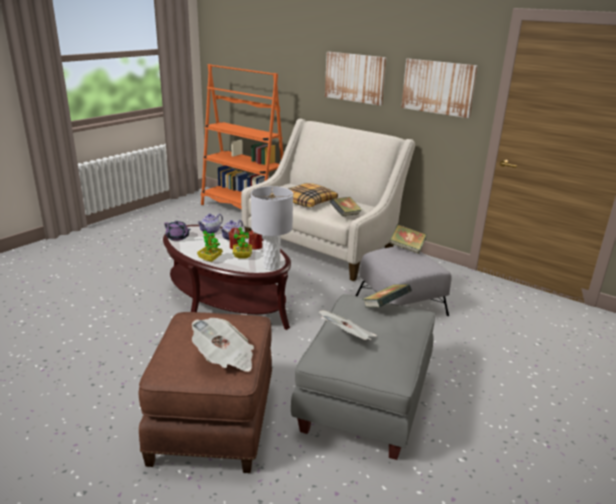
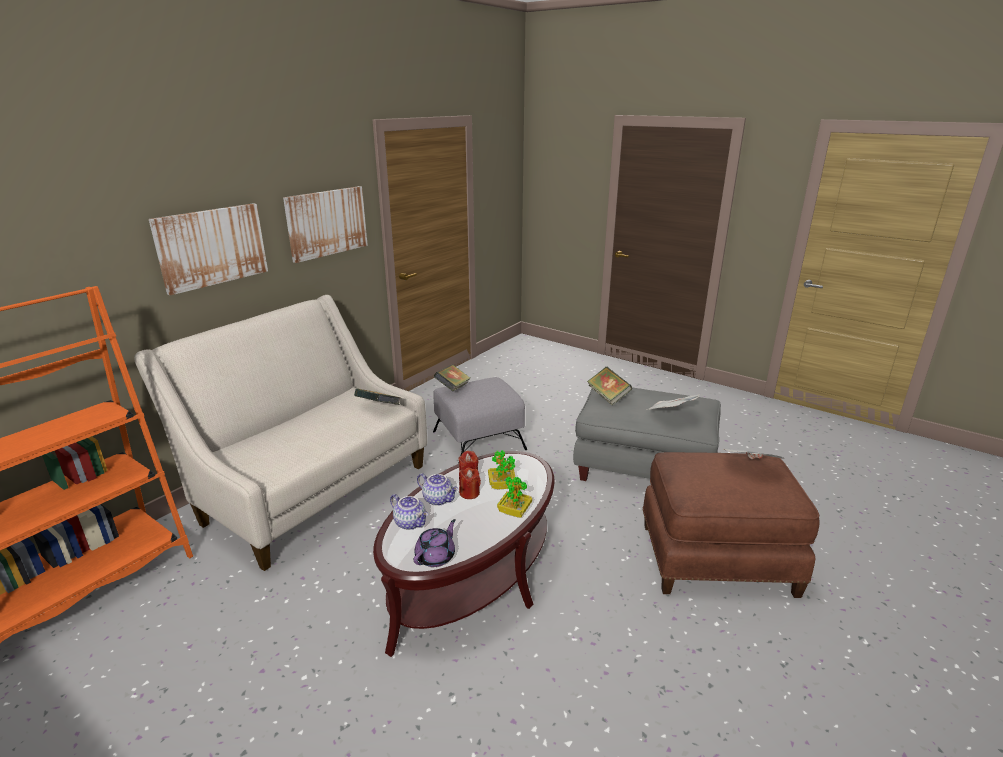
camera: 90 degrees left, 0 degrees up
(271, 266) = (528, 461): grey table lamp -> none
(308, 201) = (314, 433): pillow -> none

